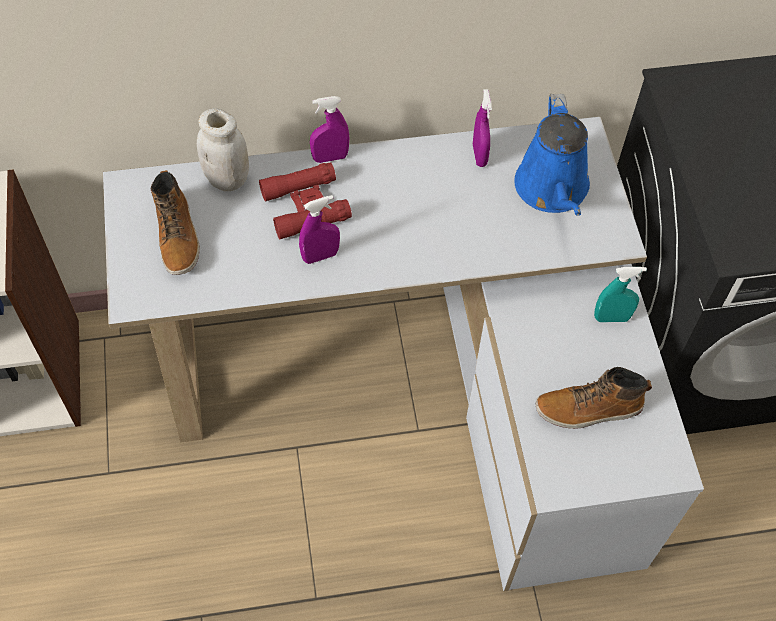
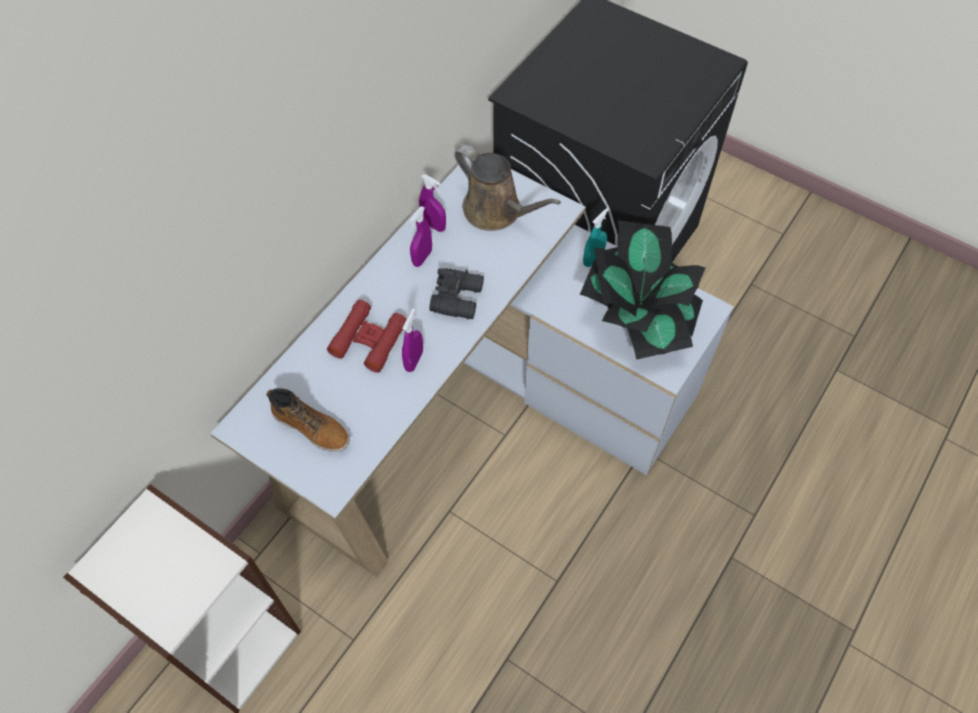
camera: 45 degrees left, 0 degrees up
(227, 179) = (300, 366): white jar -> none
(330, 157) = (348, 299): purple spray bottle -> purple spray bottle (422, 258)
(423, 237) = (458, 298): none -> black binoculars
(552, 190) = (496, 211): blue watering can -> brown watering can
(588, 409) = (637, 317): boot -> potted plant

